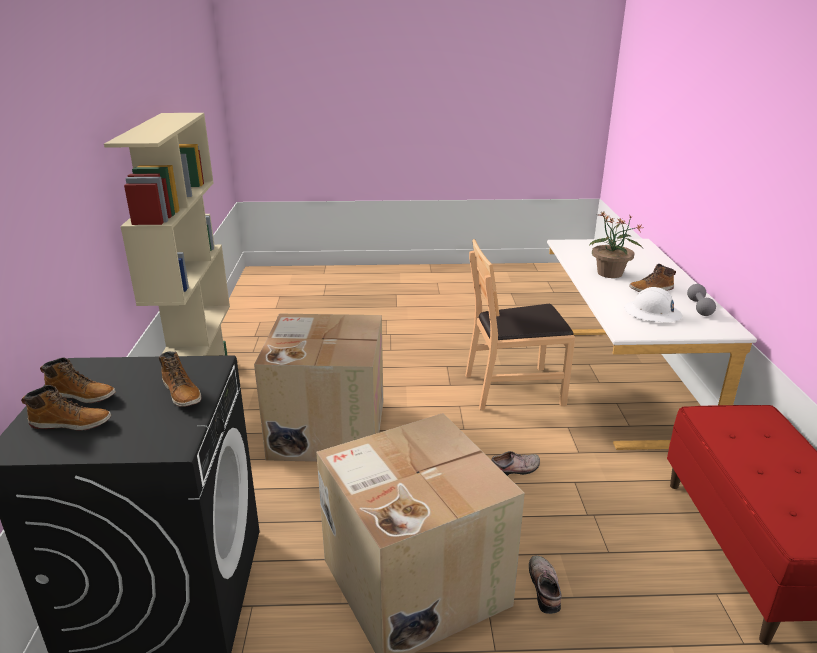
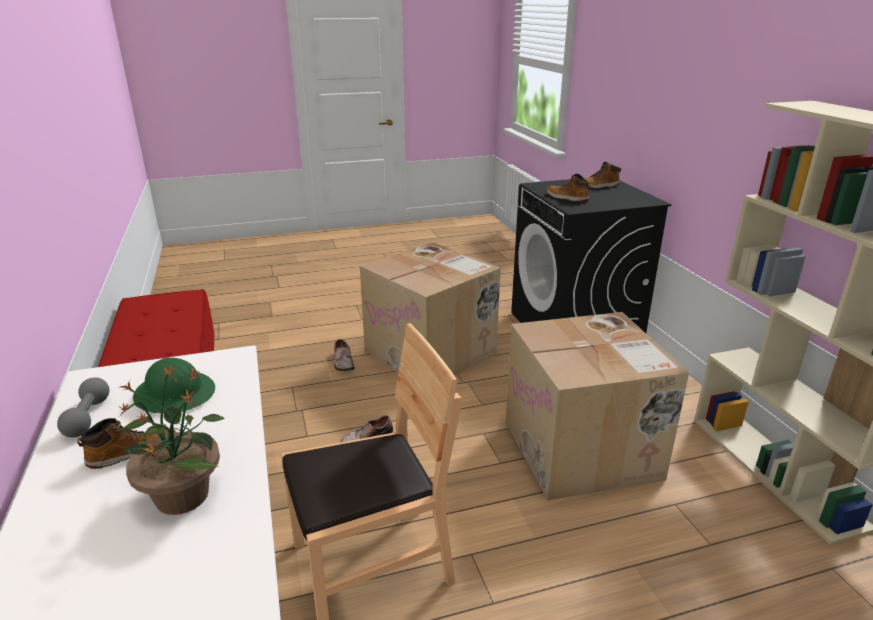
camera: 165 degrees right, 0 degrees up
(82, 395) = (619, 193): boot -> none
(652, 313) = (175, 394): white hard hat -> green hard hat

